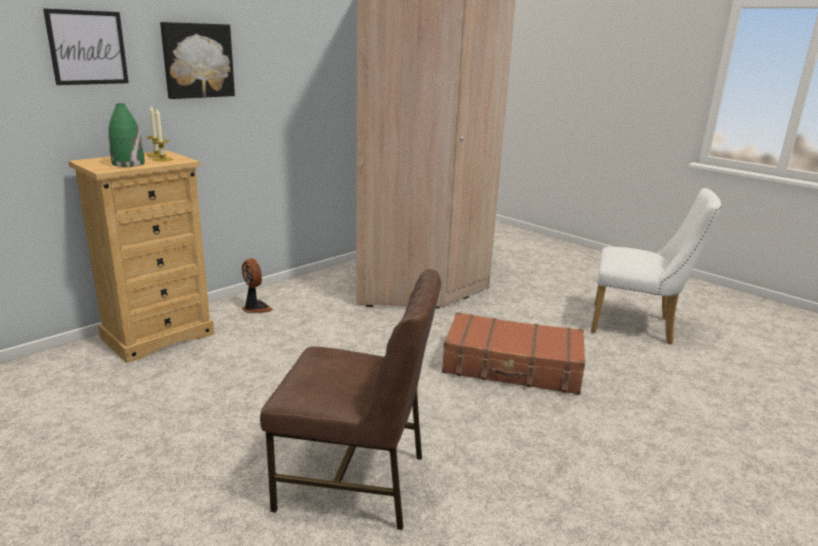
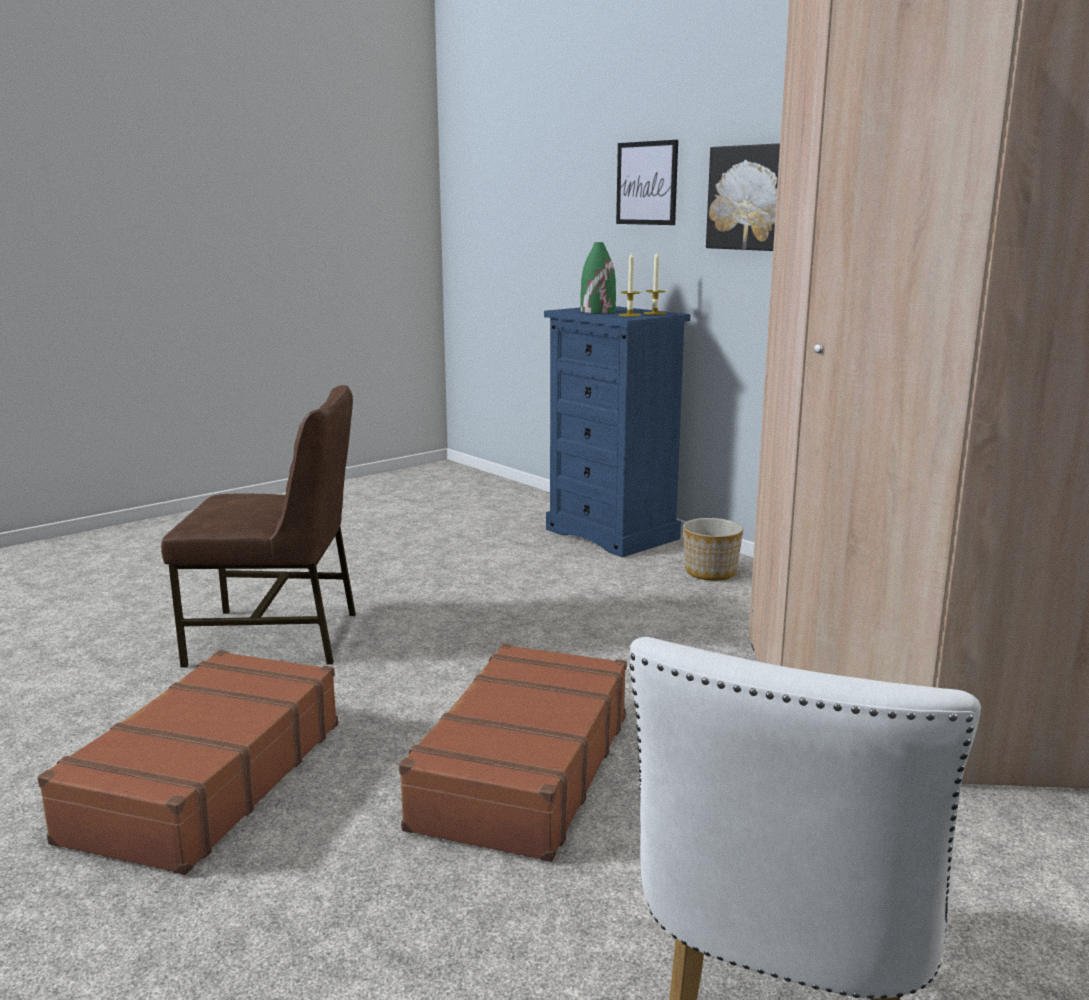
camera: 95 degrees right, 5 degrees down
(158, 335) = (613, 534): beige dresser -> blue dresser
(255, 308) = (710, 572): fan -> planter
(354, 481) = (277, 638): brown chair -> brown chair turned 105 degrees counterclockwise
(570, 470) = (205, 780): none -> brown suitcase

